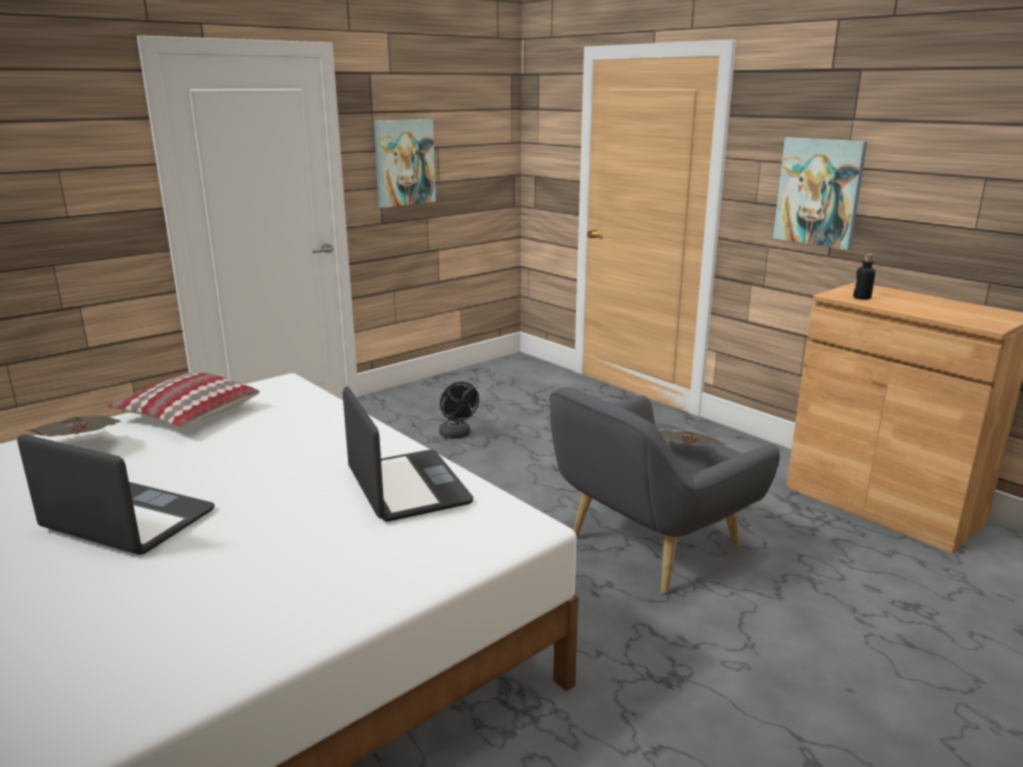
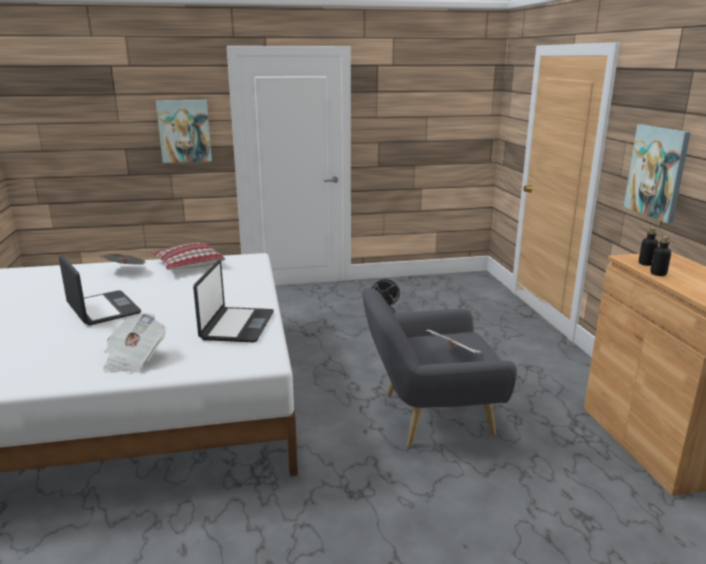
camera: 30 degrees right, 0 degrees up
(312, 585) = (134, 359): none -> newspaper
(404, 162) = (398, 126): picture -> picture (184, 131)
(891, 306) = (658, 274): none -> bottle

